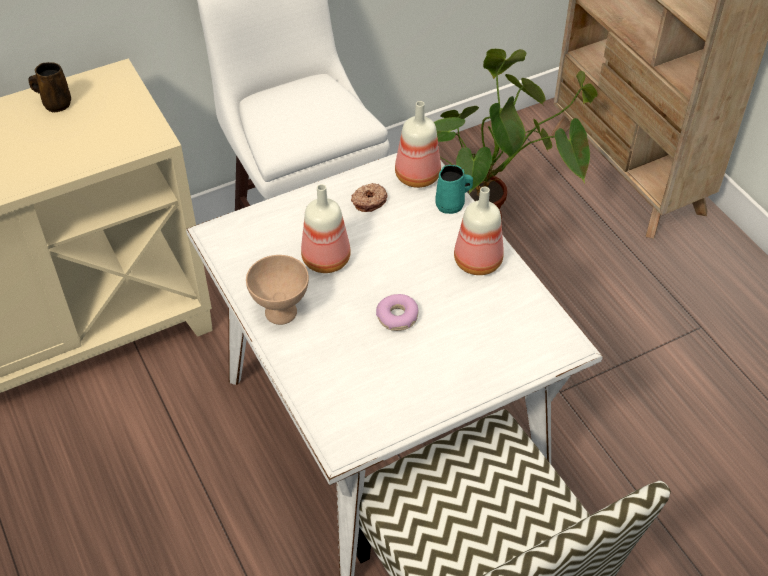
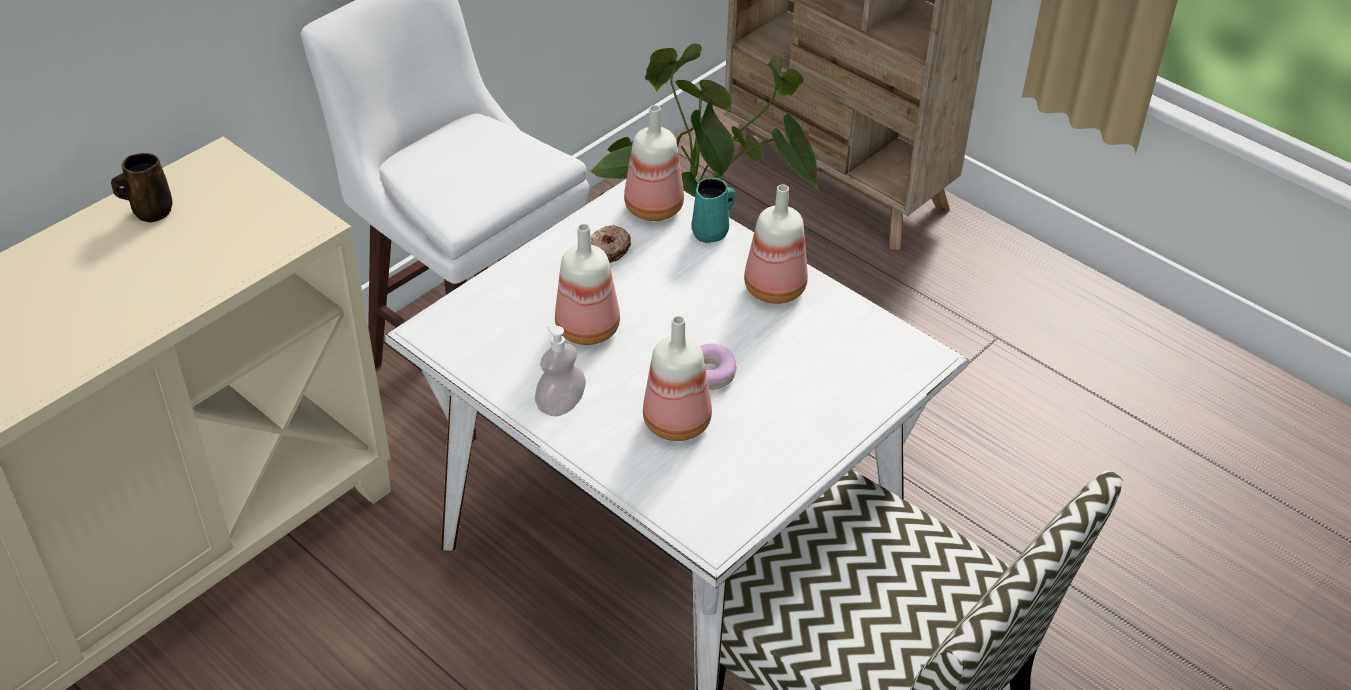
camera: 20 degrees left, 5 degrees down
(280, 313) = (561, 404): beige bowl -> soap dispenser
(358, 349) = (679, 421): none -> bottle

